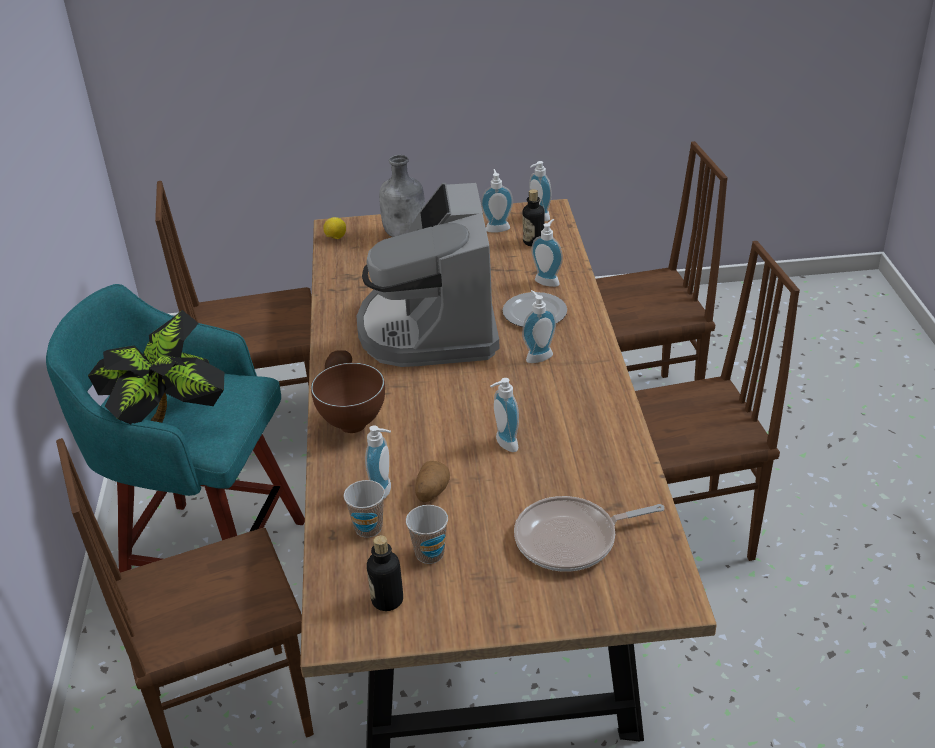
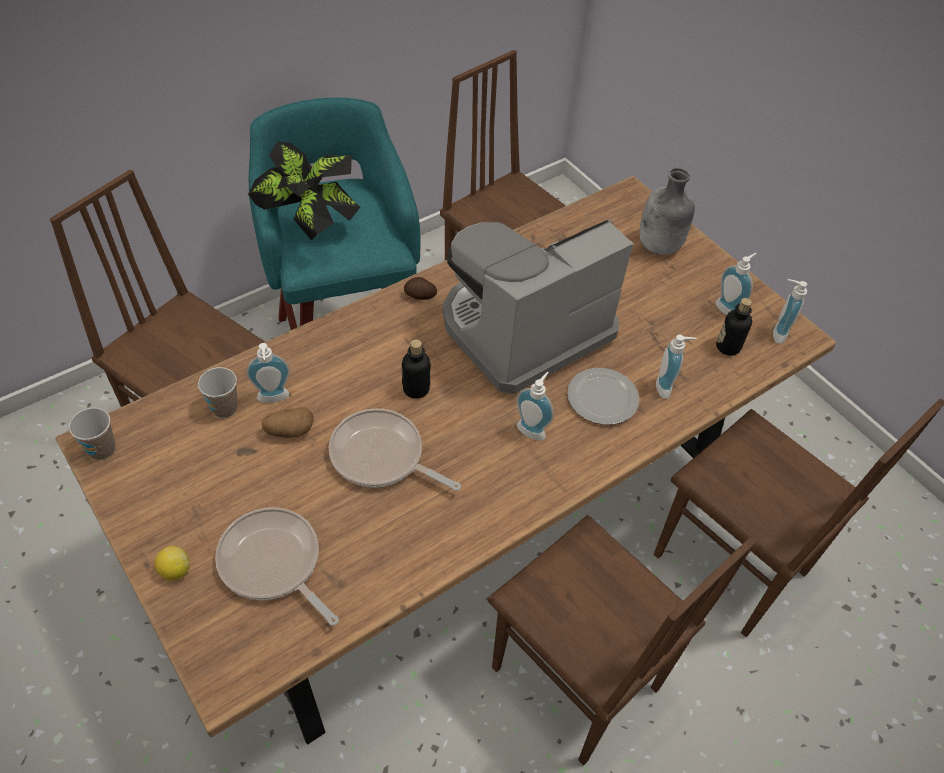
camera: 55 degrees right, 15 degrees up
(335, 238) = (614, 202): lemon -> lemon (175, 570)
(354, 425) = (351, 339): brown bowl -> none
(387, 600) = (144, 459): bottle -> bottle (416, 389)
(429, 554) = (210, 464): cup -> cup (102, 449)
(503, 444) = (381, 457): soap dispenser -> frying pan

